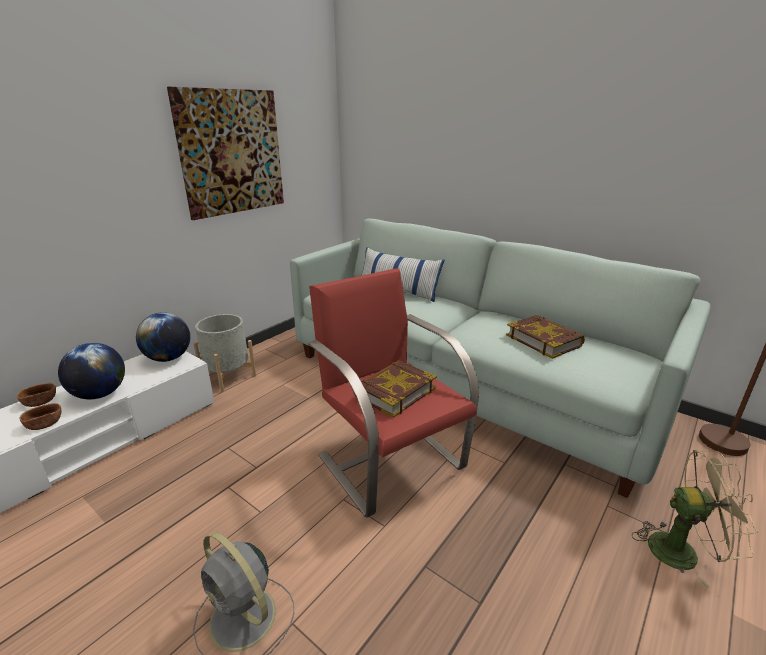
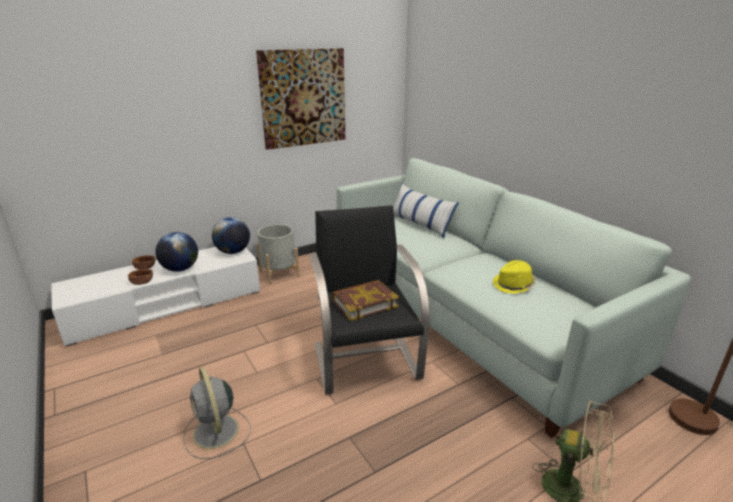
camera: 20 degrees right, 0 degrees up
(390, 460) = (366, 360): red armchair -> black armchair
(543, 340) = (514, 285): book -> yellow hat

